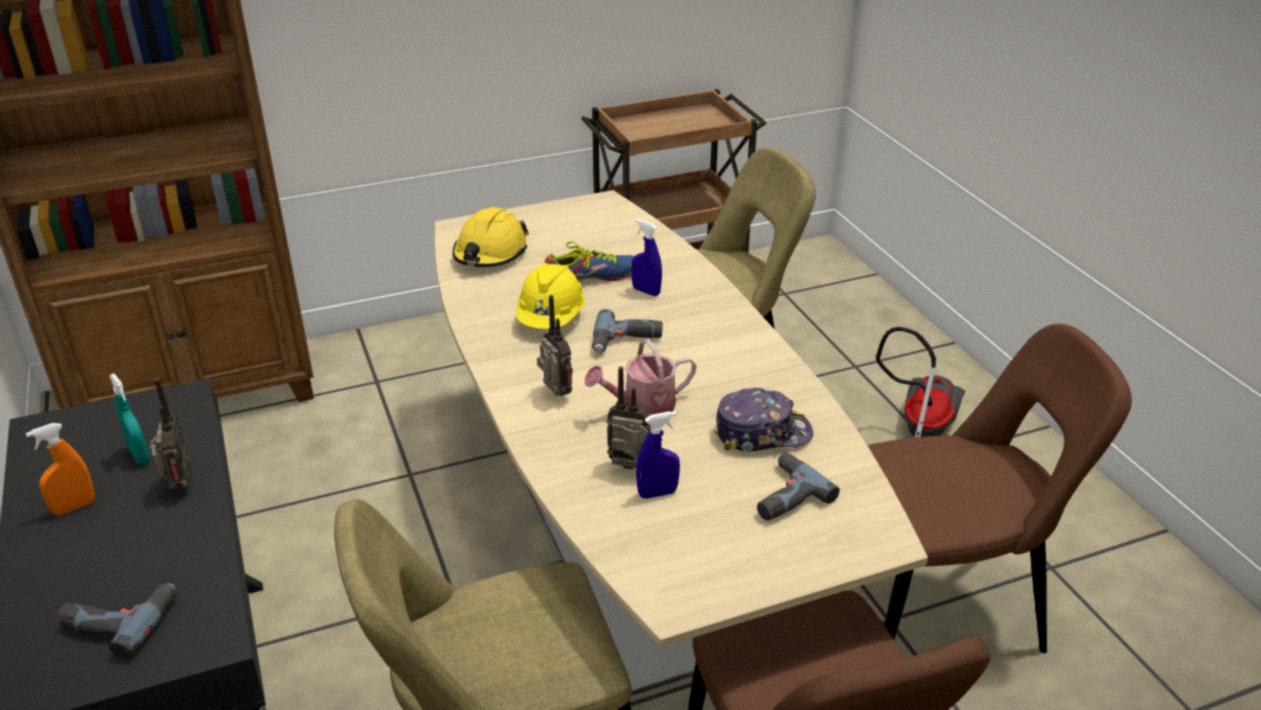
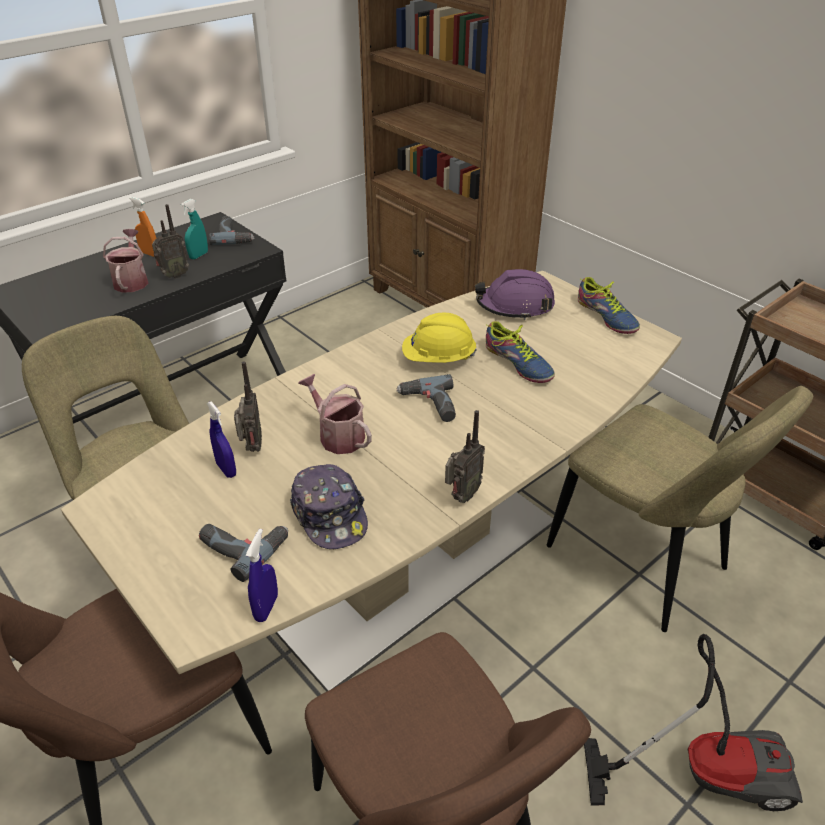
camera: 70 degrees right, 5 degrees up
(119, 619) = (62, 296): power drill -> power drill (234, 236)
(148, 533) = (132, 280): none -> watering can
(490, 253) = (515, 306): yellow hard hat -> purple hard hat
(551, 212) = (607, 316): none -> shoe
(555, 395) = (334, 387): radio -> radio (461, 496)
(646, 291) = (516, 397): blue spray bottle -> blue spray bottle (266, 607)

